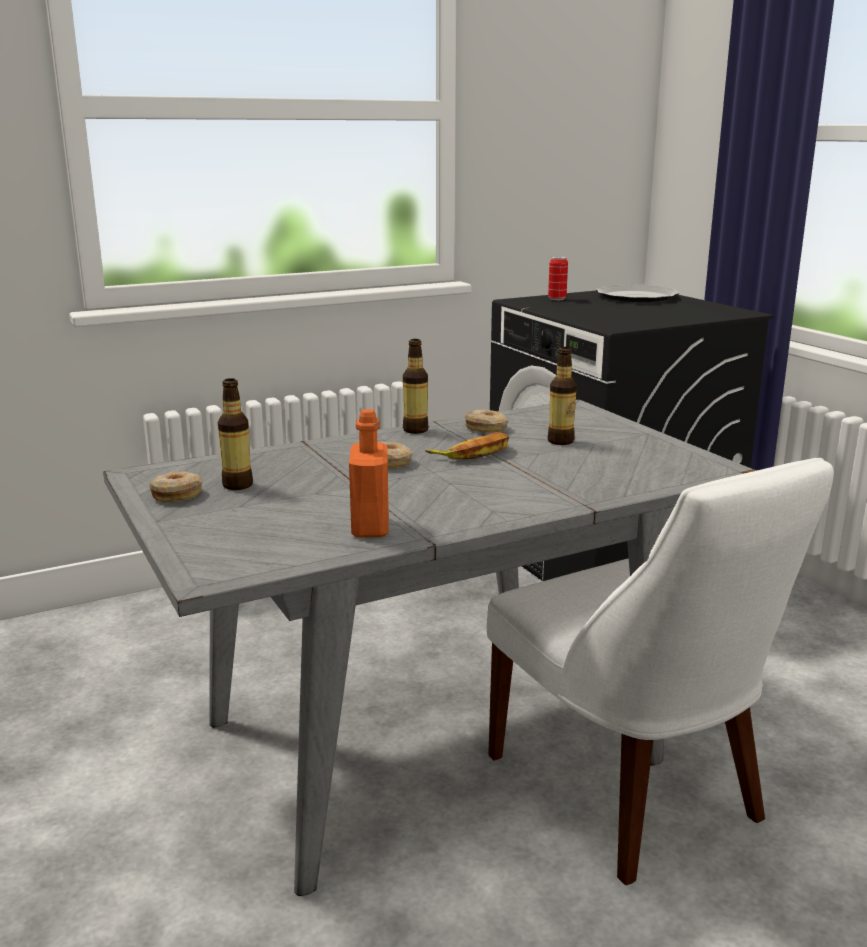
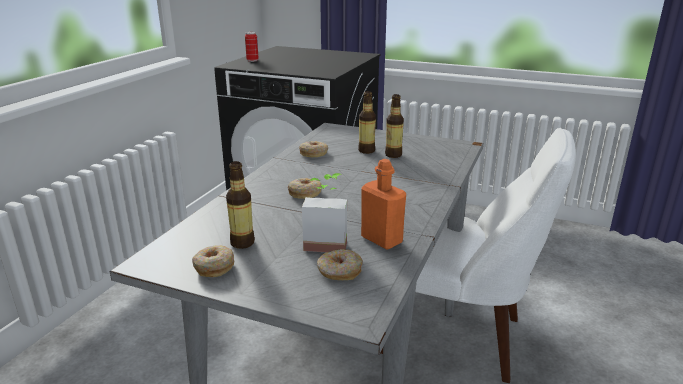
camera: 40 degrees left, 5 degrees up
(268, 537) = (339, 271): none -> donut
(311, 510) = (326, 242): none -> potted plant
(415, 430) = (276, 166): bottle -> bottle (393, 155)
(473, 453) = (338, 172): banana -> none
(637, 297) = (292, 52): plate -> none

